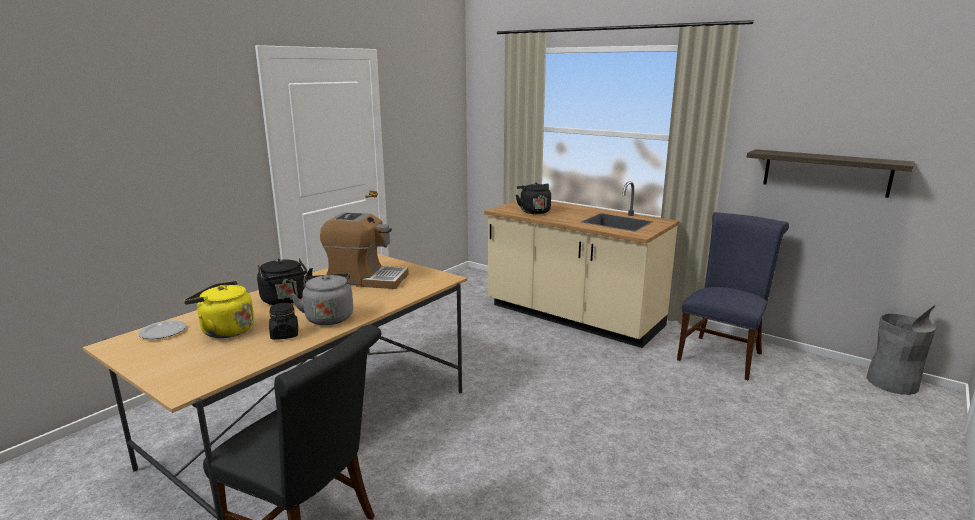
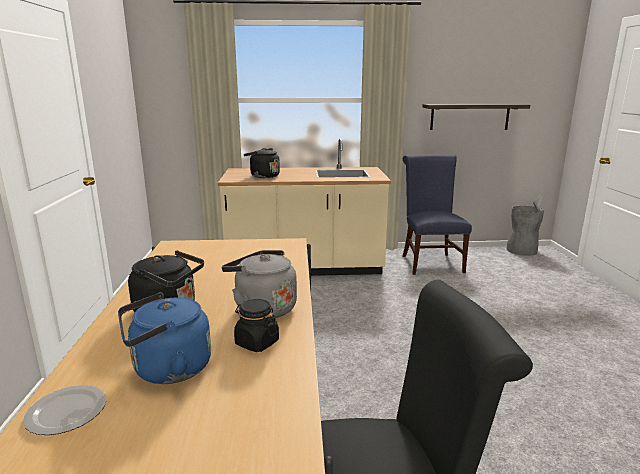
camera: 40 degrees left, 0 degrees up
(225, 330) = (168, 370): yellow kettle -> blue kettle
(366, 279) = (215, 264): coffee machine -> none

